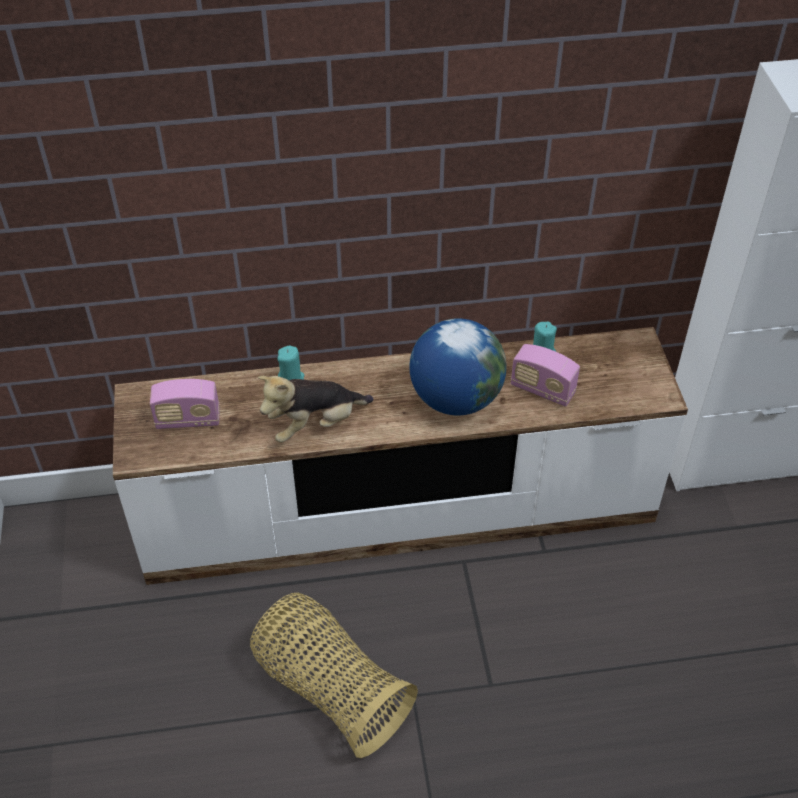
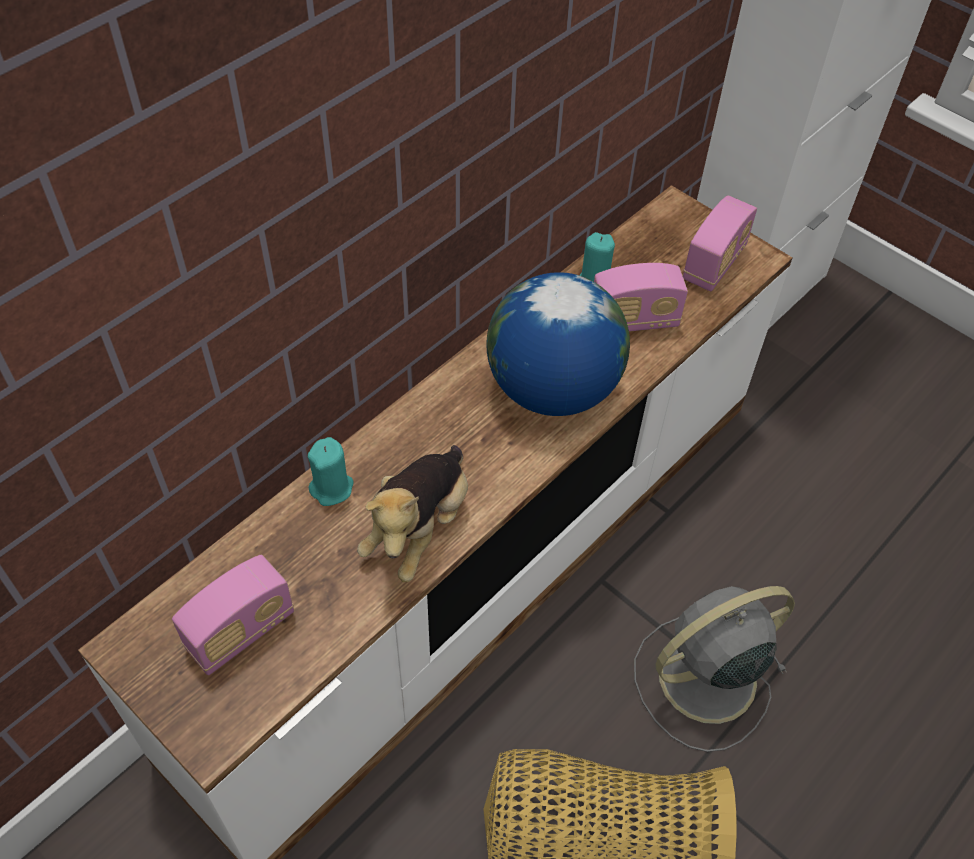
camera: 40 degrees left, 5 degrees up
(472, 653) = (703, 679): none -> grey fan
(630, 385) = (714, 264): none -> radio

